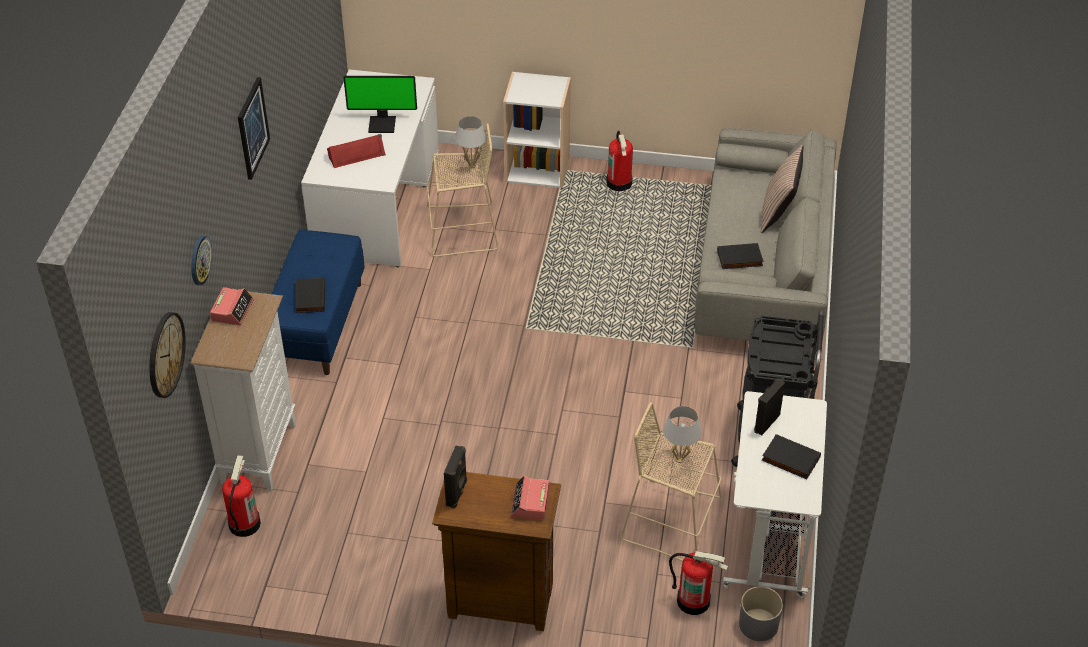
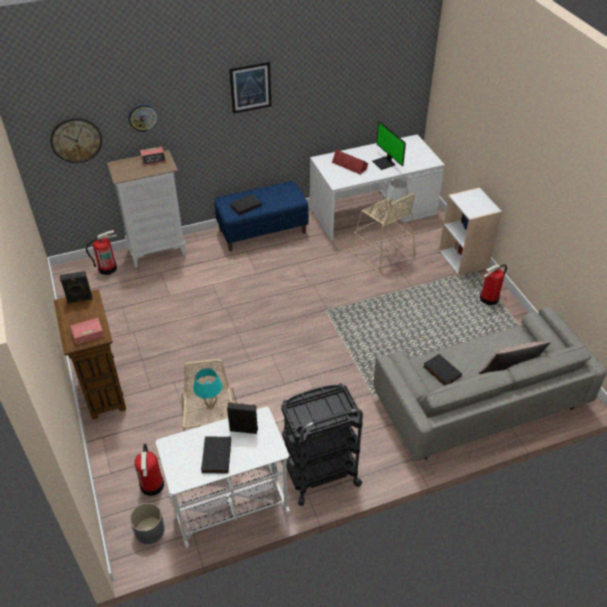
camera: 60 degrees right, 0 degrees up
(679, 459) = (210, 406): white table lamp -> turquoise table lamp

